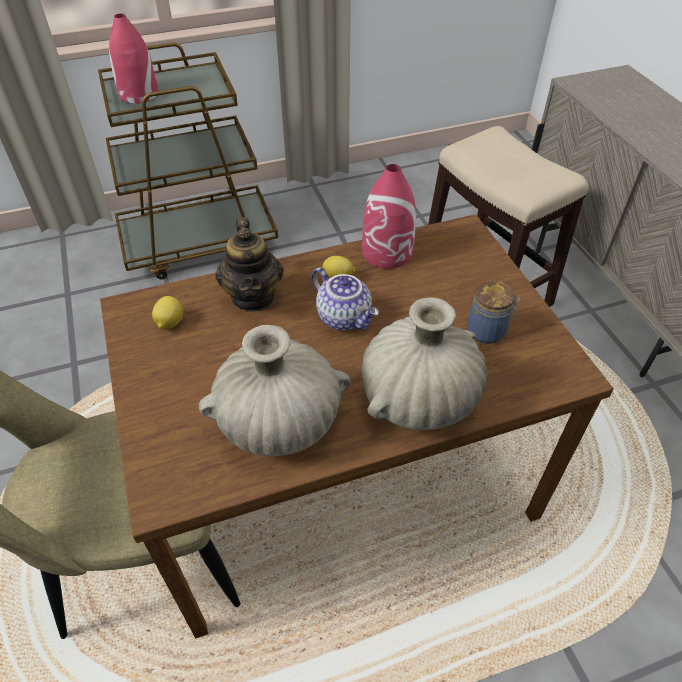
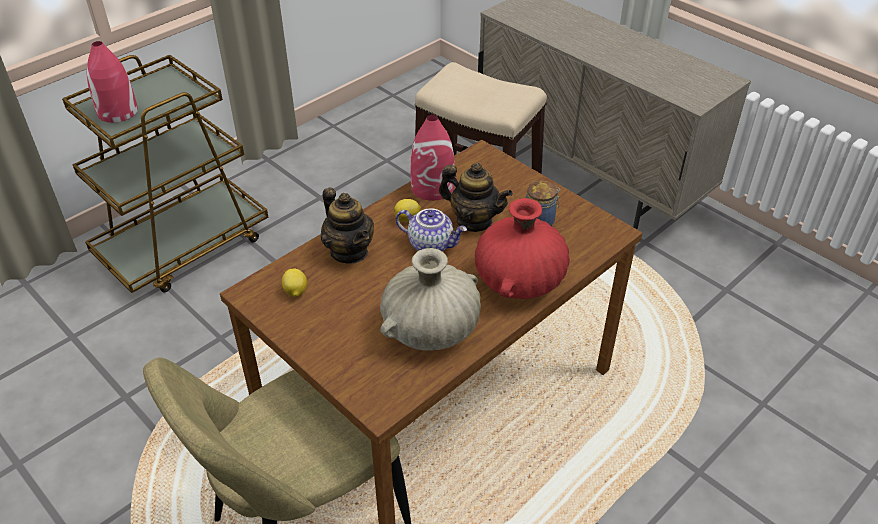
camera: 25 degrees left, 5 degrees down
(410, 305) = (474, 221): none -> teapot
(418, 397) = (519, 281): beige vase -> red vase

